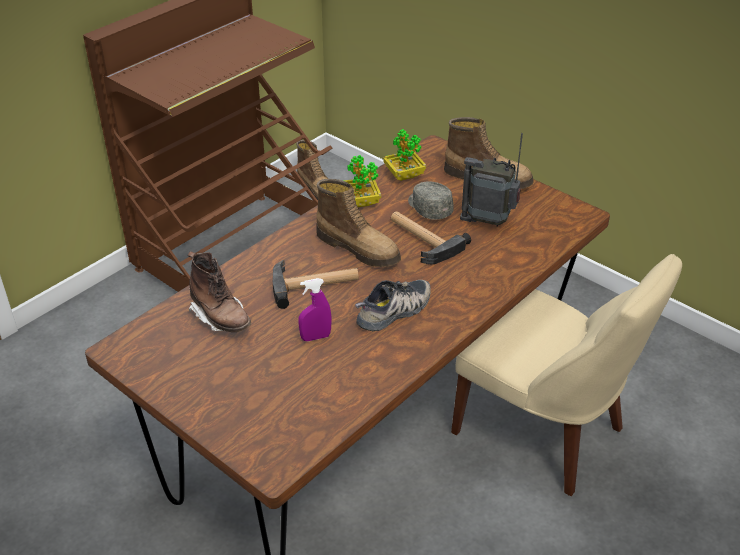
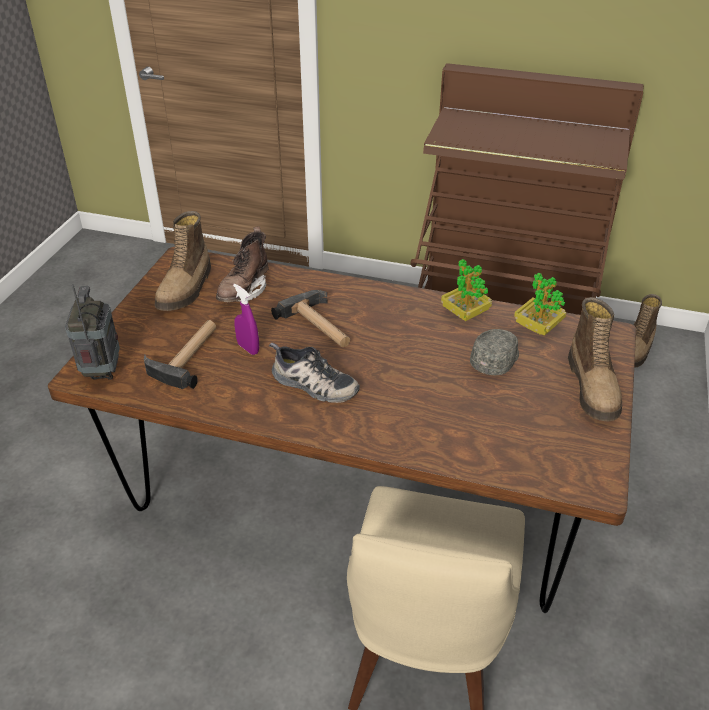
camera: 65 degrees right, 0 degrees up
(359, 248) = (391, 334): boot -> boot (186, 289)
(422, 239) = (439, 370): hammer -> hammer (188, 356)
(488, 221) = (511, 409): radio -> radio (102, 371)

